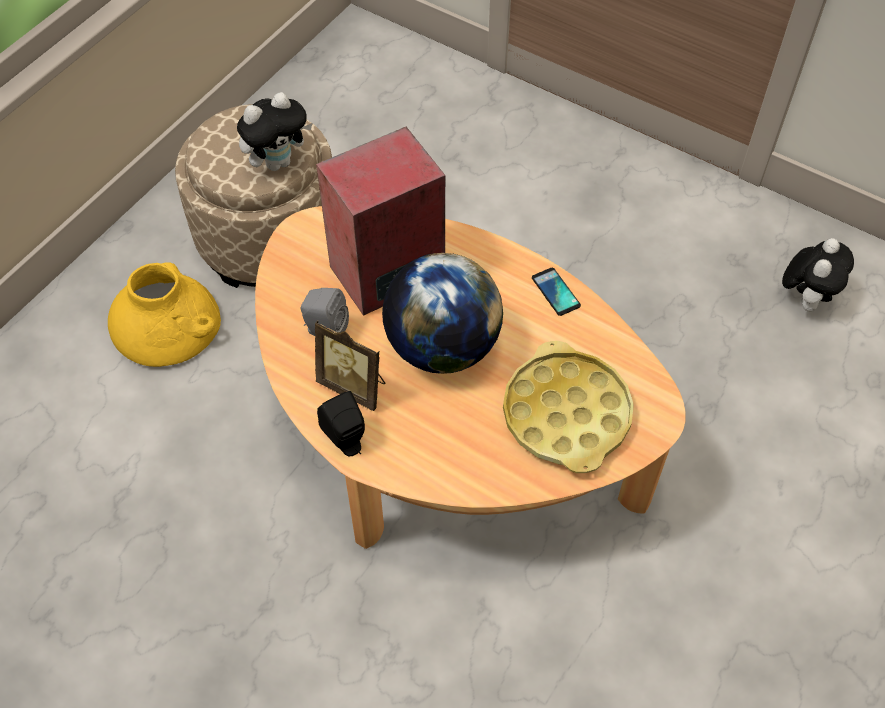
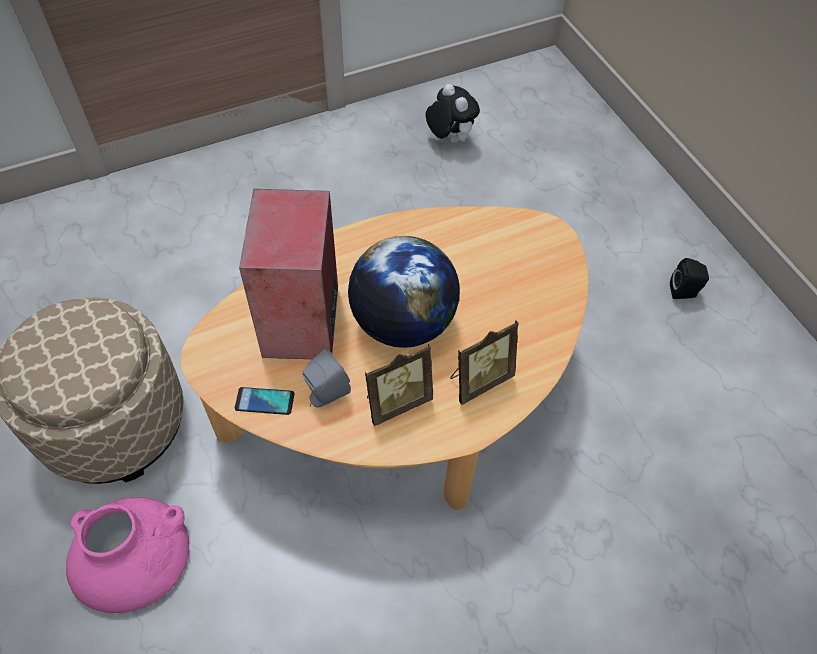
camera: 60 degrees left, 0 degrees up
(165, 322) = (129, 554): yellow vase -> pink vase
(278, 162) = (109, 339): plush toy -> none
(347, 441) = (445, 434): black speaker -> black speaker (684, 292)
(423, 439) = (479, 380): none -> picture frame
(555, 292) = (406, 229): phone -> phone (264, 401)
(566, 414) = (516, 281): yellow tray -> none

